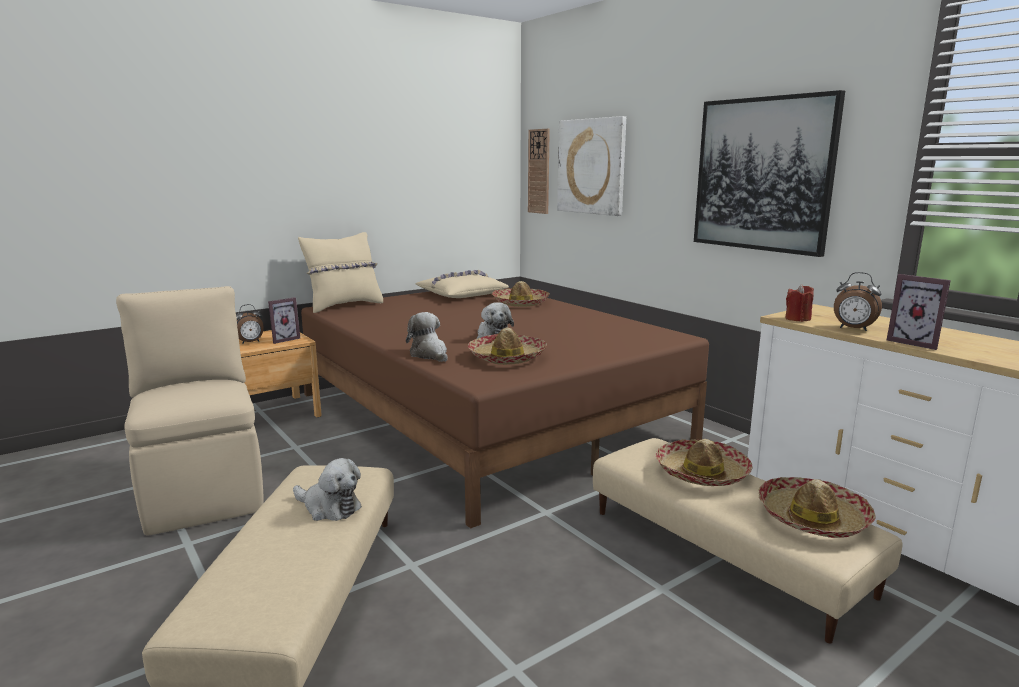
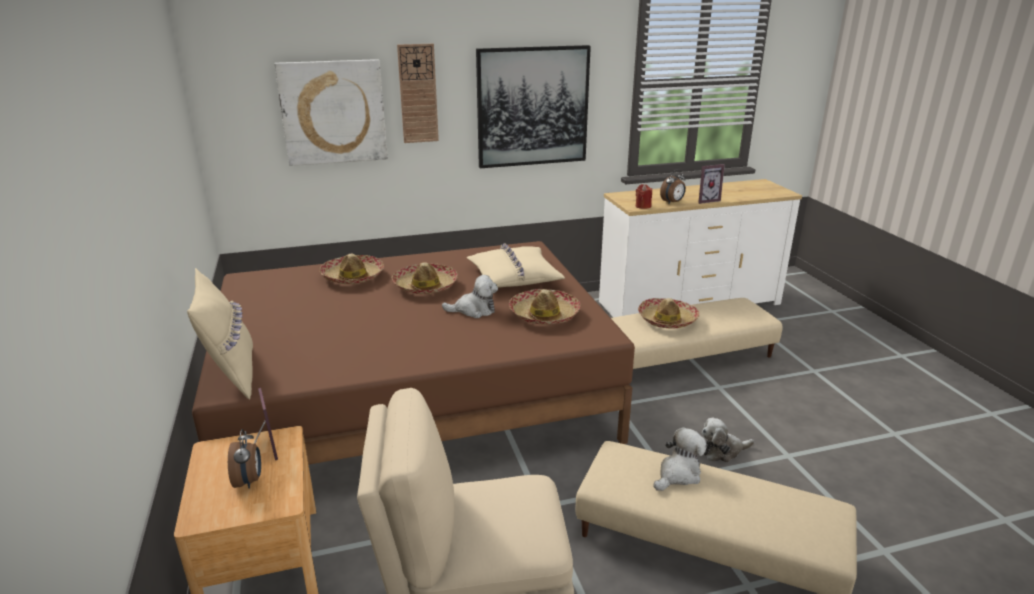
camera: 70 degrees left, 10 degrees up
(429, 354) = (510, 346): plush toy -> plush toy (722, 451)
(461, 294) = (268, 297): beige pillow -> beige pillow (513, 276)
(539, 171) = (238, 124): wall clock -> wall clock (418, 94)
(812, 518) = (728, 308): hat -> hat (425, 286)

